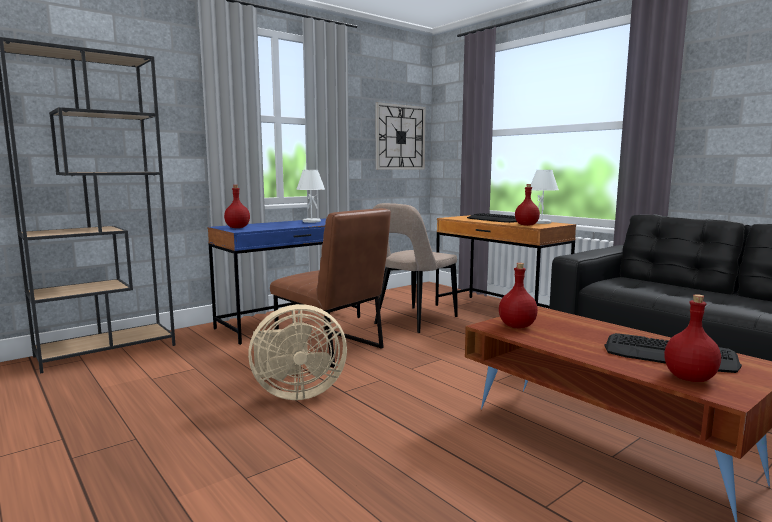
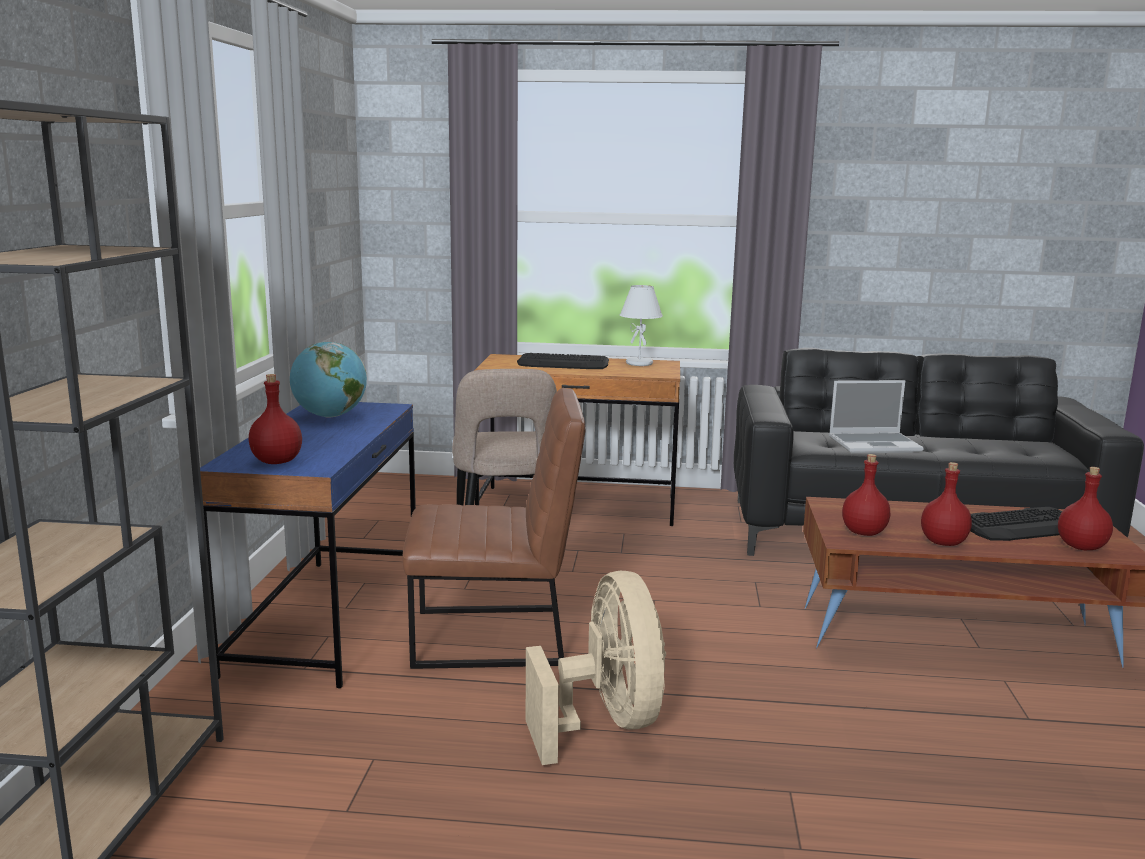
camera: 45 degrees left, 5 degrees up
(295, 393) = (605, 723): beige fan -> beige fan turned 45 degrees counterclockwise
(311, 221) = (330, 416): white table lamp -> globe
(400, 137) = (336, 220): wall clock -> none
(527, 225) = (643, 372): red bottle -> red bottle (943, 542)
(667, 291) = (875, 444): none -> laptop

